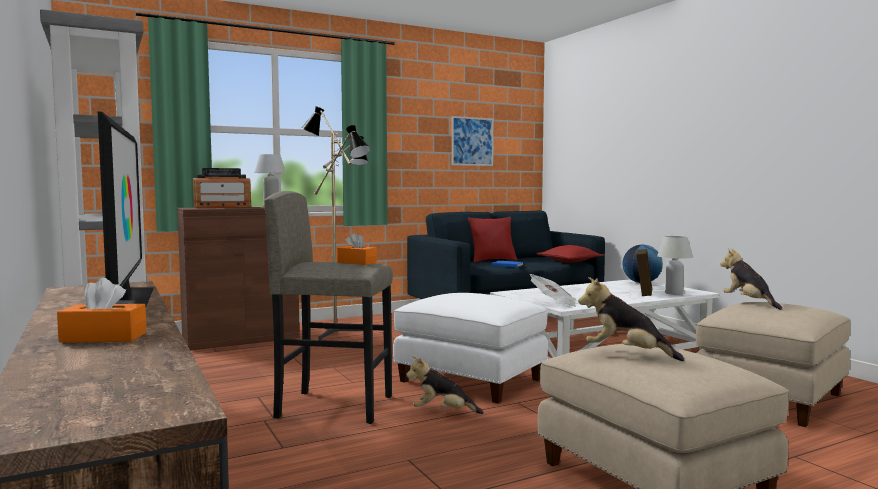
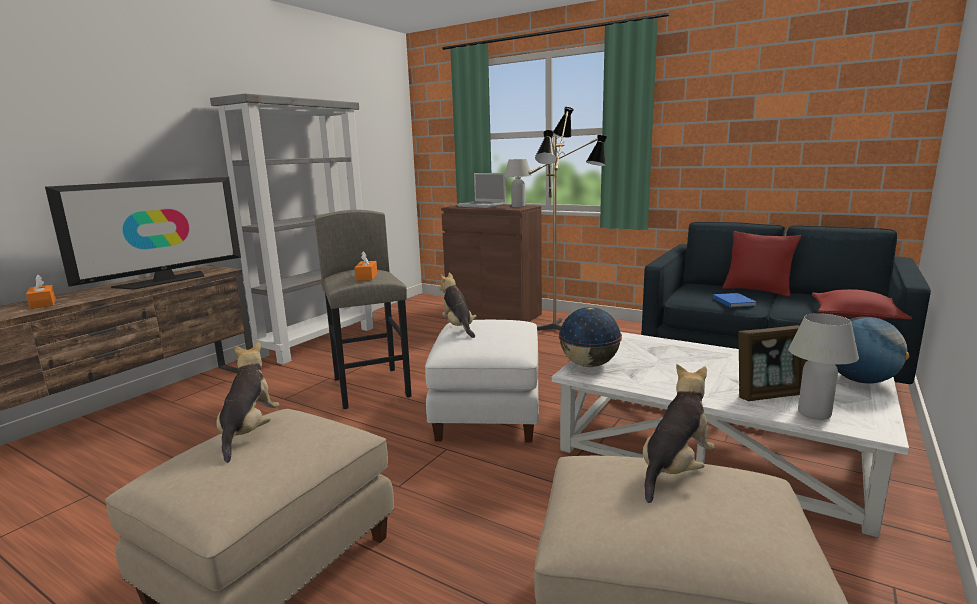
camera: 60 degrees right, 10 degrees up
(222, 207) = (482, 205): radio -> laptop
(442, 412) = (390, 425): plush toy -> plush toy (458, 327)
(472, 141) = (791, 125): picture -> none
(554, 304) = (589, 365): newspaper -> globe

